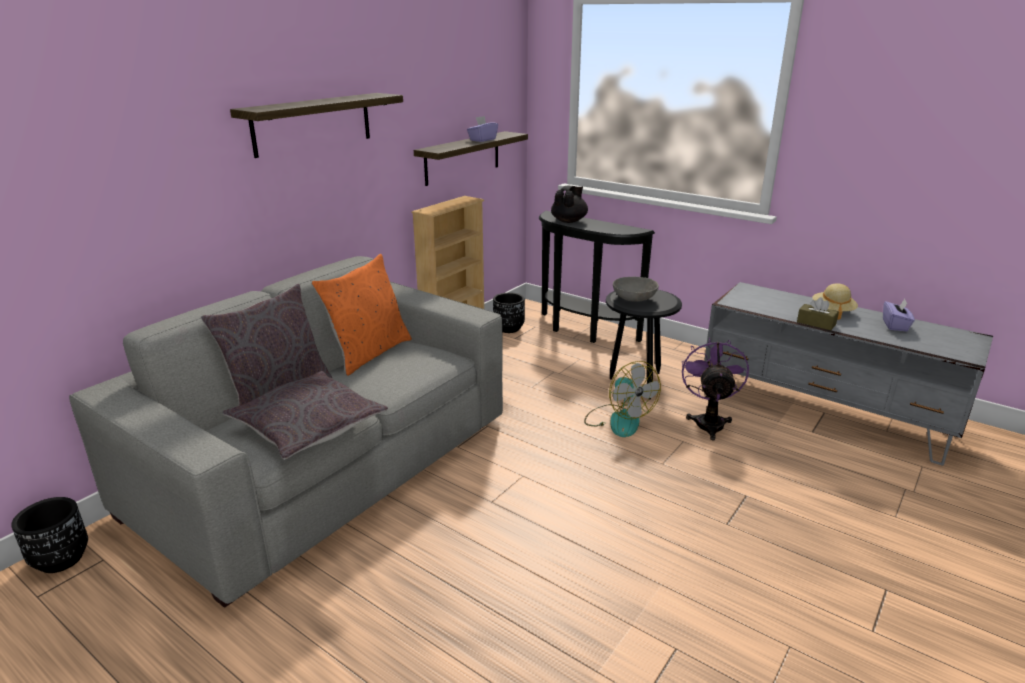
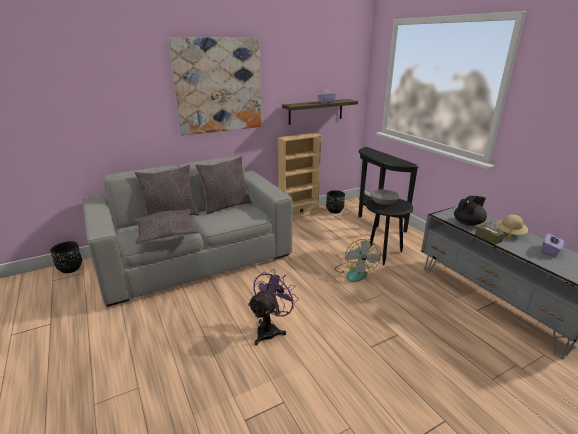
camera: 25 degrees right, 0 degrees up
(313, 124) = (218, 86): shelf -> picture
(368, 353) = (226, 206): orange pillow -> grey pillow
(569, 221) = (372, 153): black teapot -> black teapot (468, 223)
(709, 421) = (410, 286): purple fan -> purple fan (270, 329)

